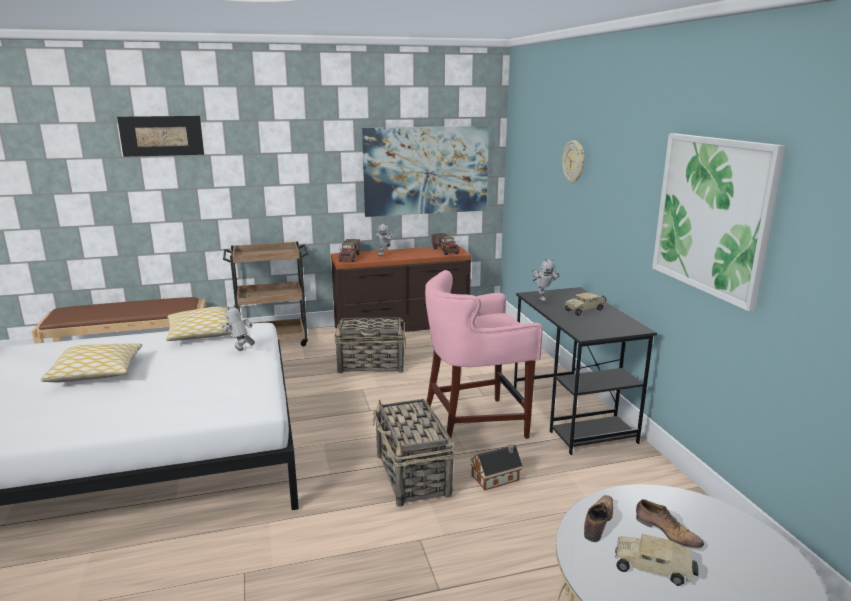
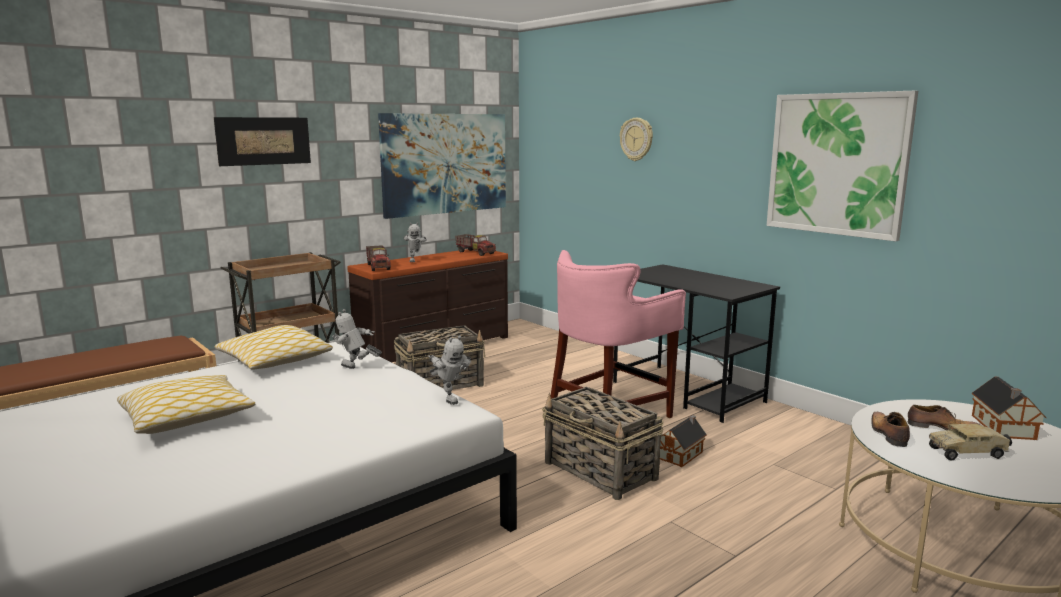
camera: 25 degrees left, 5 degrees down
(162, 136) = (131, 117): picture -> picture (264, 141)
(542, 299) = (645, 275): toy robot -> toy robot (449, 398)
(585, 310) = (697, 278): toy truck -> none
(741, 552) = (1003, 428): none -> toy house

